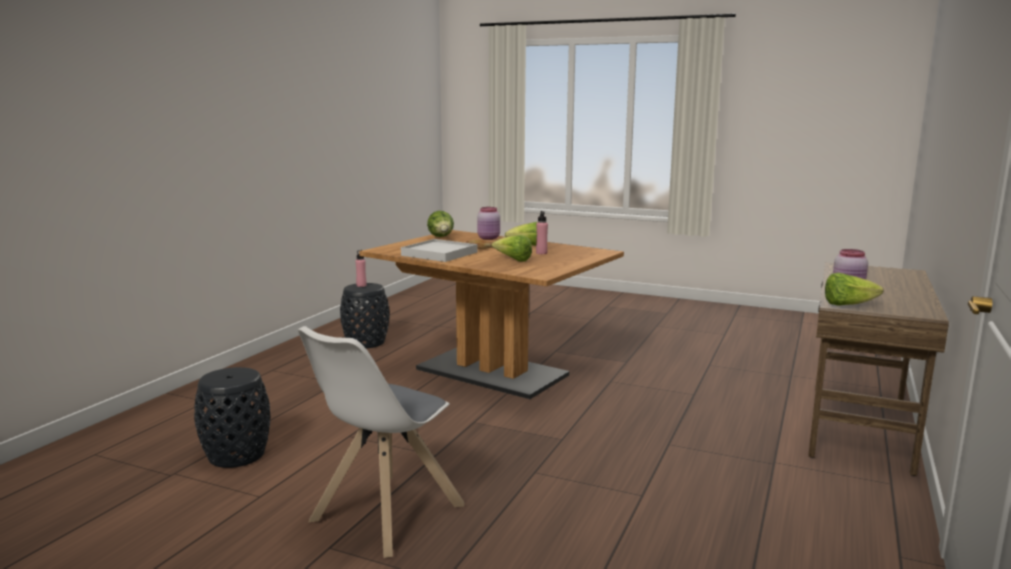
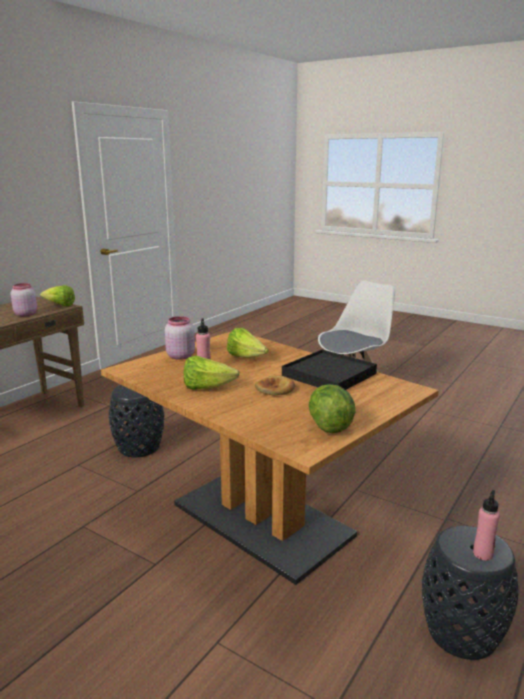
camera: 170 degrees left, 5 degrees up
(236, 455) = (470, 436): black stool -> black stool (139, 447)
(439, 254) = (329, 374): white tray -> black tray
(489, 238) = (250, 416): pink jar -> pink jar (180, 356)

